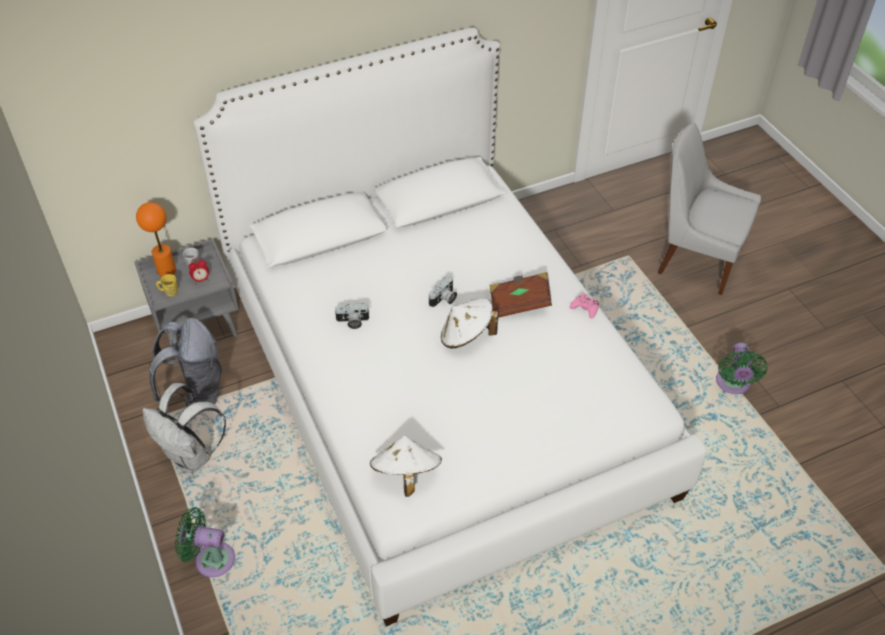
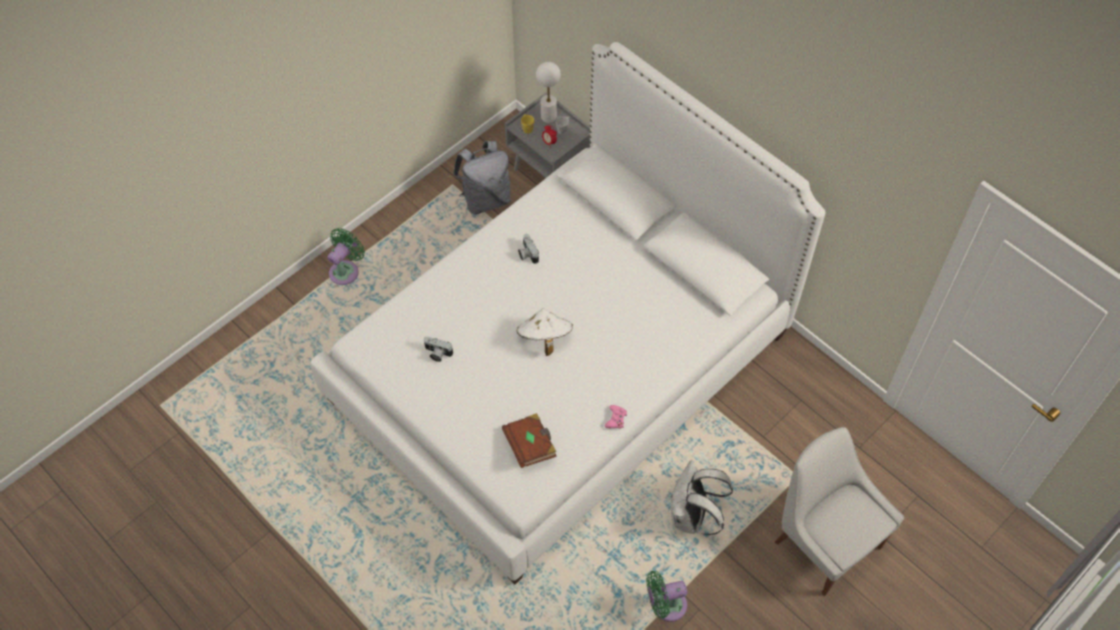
camera: 70 degrees right, 10 degrees up
(166, 270) = (549, 116): orange table lamp -> white table lamp
(191, 456) = (427, 221): white backpack -> white backpack (692, 517)
(211, 559) = (346, 270): green fan -> green fan turned 45 degrees clockwise
(405, 474) = (390, 339): white hat -> none
(444, 299) = (579, 309): camera -> camera (437, 353)
(519, 303) = (599, 366): brown book -> brown book (530, 445)
(696, 259) = (824, 541): white chair -> white chair turned 45 degrees counterclockwise

